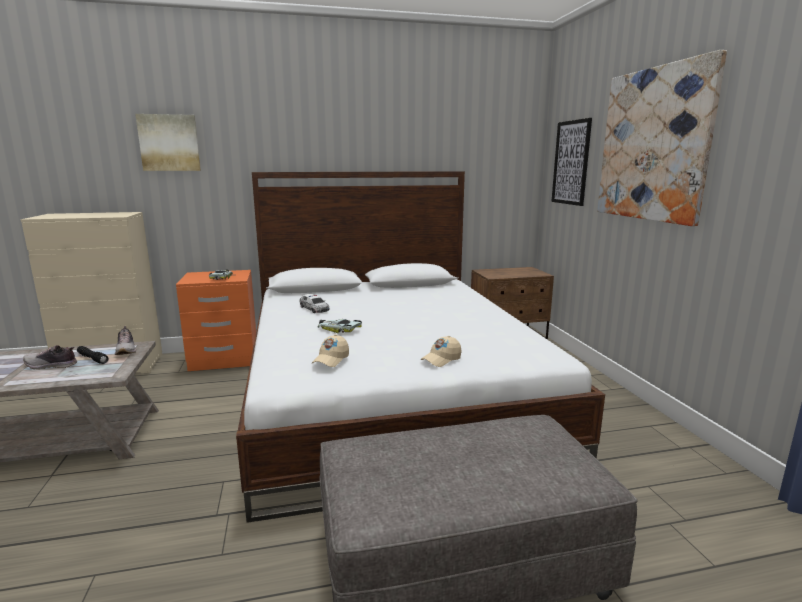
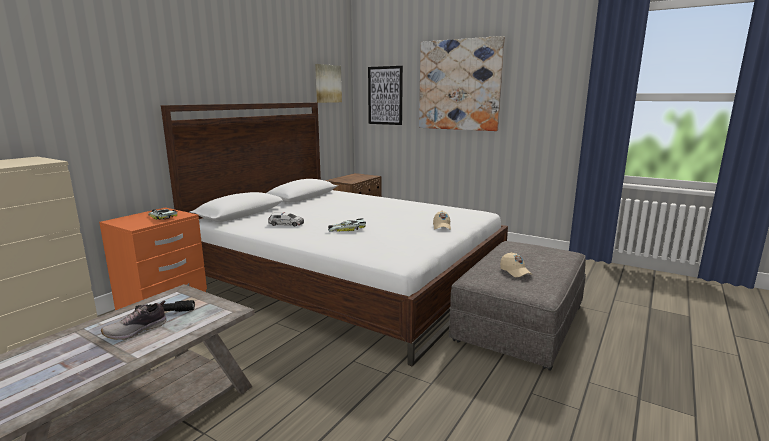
camera: 45 degrees left, 0 degrees up
(126, 350) = (180, 297): shoe -> none
(169, 143) = (65, 72): picture -> picture (327, 83)
(331, 360) = (396, 242): beige cap -> beige cap (515, 272)

